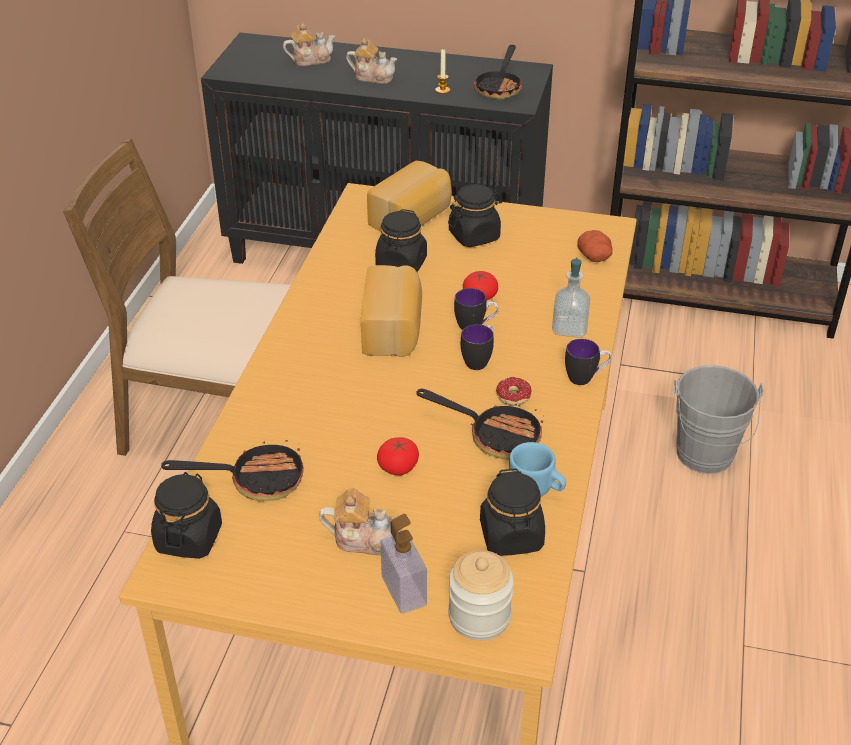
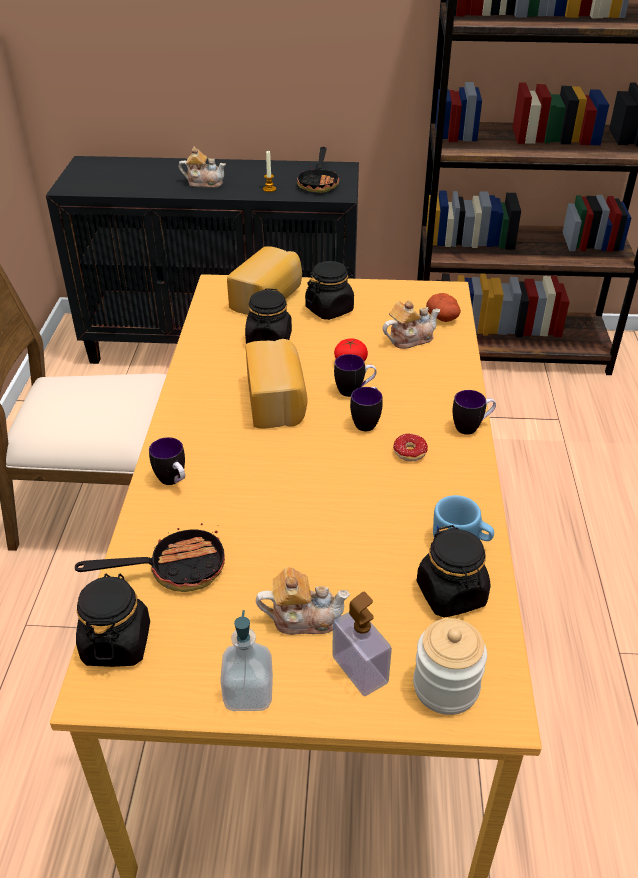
camera: 10 degrees left, 0 degrees up
(271, 398) = (173, 482): none -> mug
(310, 60) = (144, 173): teapot -> teapot (409, 339)
(398, 467) = (318, 536): tomato -> none
(494, 435) = (403, 492): frying pan -> none
(569, 328) = (441, 383): soap dispenser -> soap dispenser (248, 693)
(705, 459) = (538, 488): grey bucket -> none

